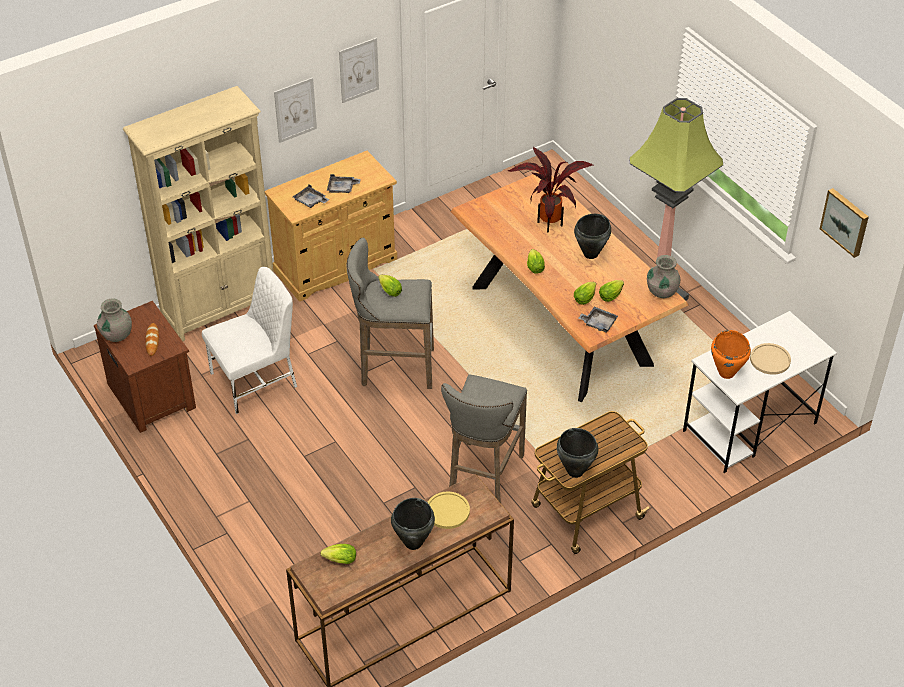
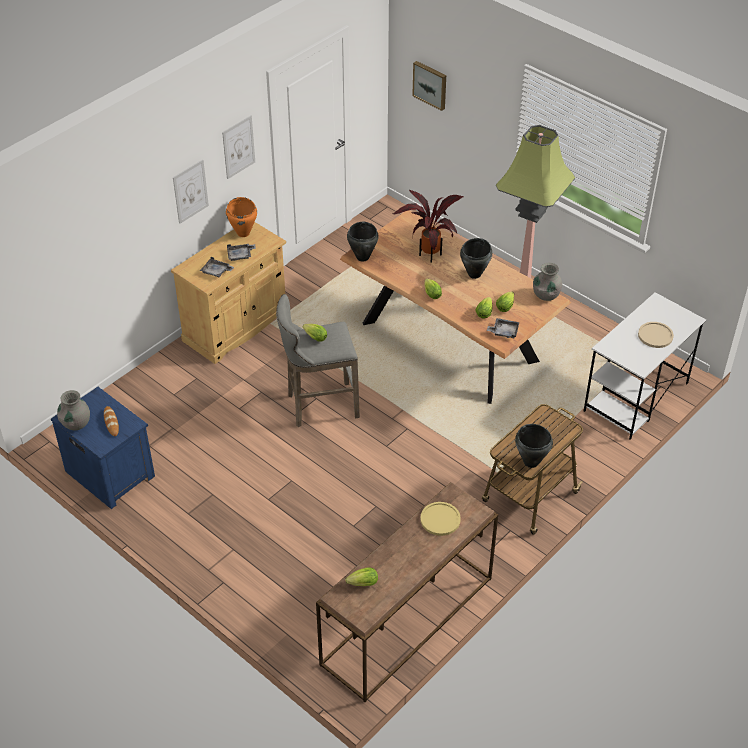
camera: 15 degrees left, 0 degrees up
(152, 395) = (110, 472): brown nightstand -> blue nightstand
(220, 308) = (145, 383): beige bookcase -> none
(256, 380) = (201, 441): white chair -> none
(413, 543) = (421, 554): black cooking pot -> black cooking pot (362, 257)
(483, 478) = (432, 486): grey stool -> none
(726, 373) = (625, 353): orange cooking pot -> orange cooking pot (243, 233)
(845, 221) = (701, 206): picture -> picture (430, 84)

